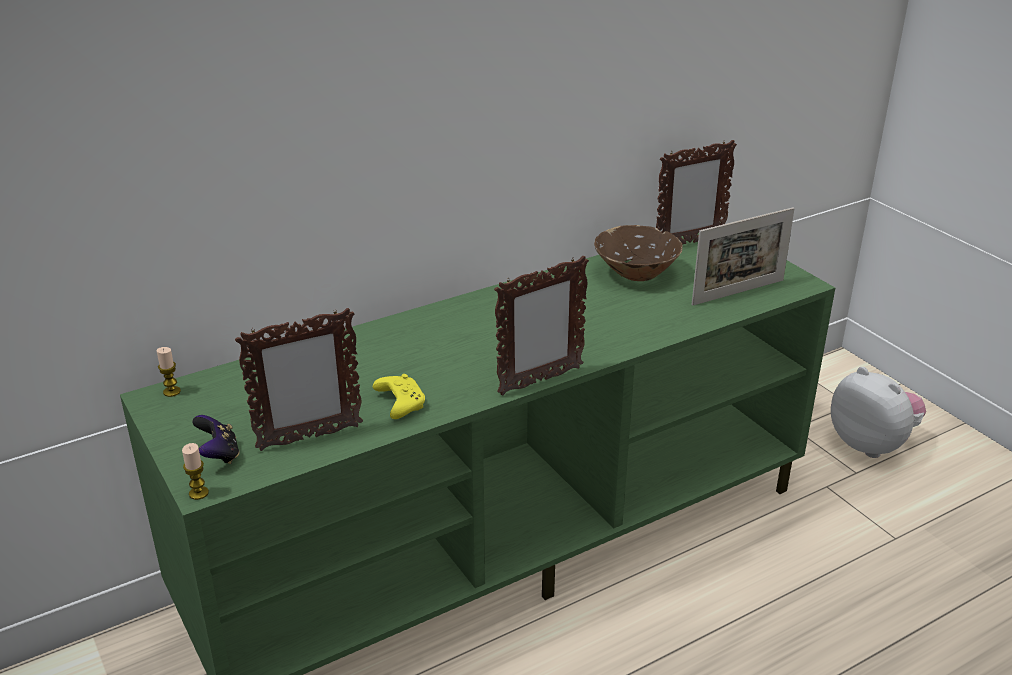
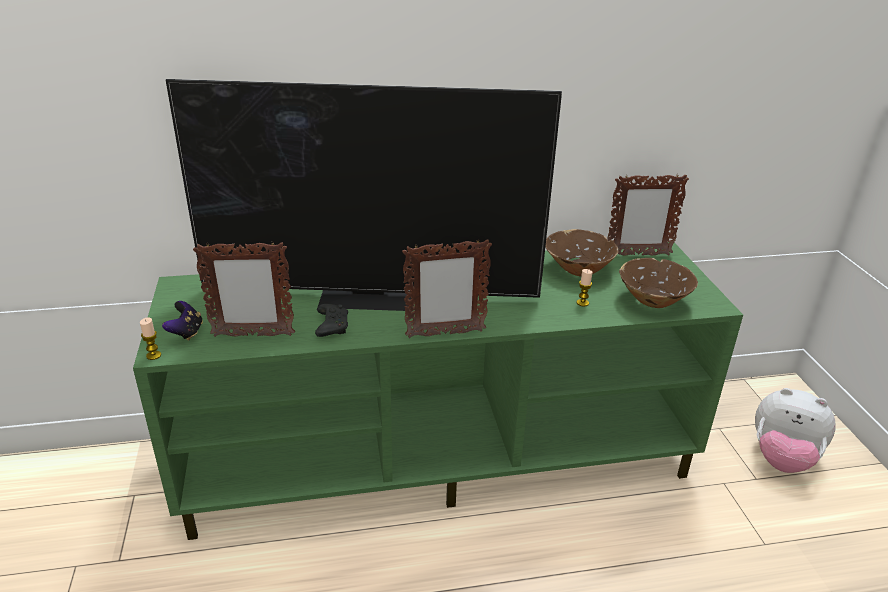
camera: 20 degrees right, 0 degrees up
(172, 392) = (191, 282): candle -> candle (582, 303)
(399, 403) = (332, 326): yellow game controller -> black game controller
(418, 356) = (370, 295): none -> television
(738, 292) = (653, 301): picture frame -> brown bowl
(871, 444) = (782, 458): plush toy -> plush toy turned 135 degrees clockwise

